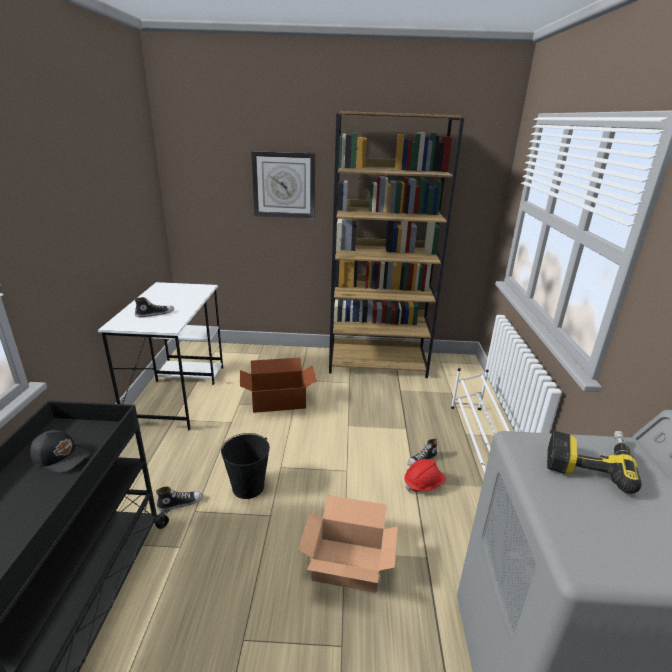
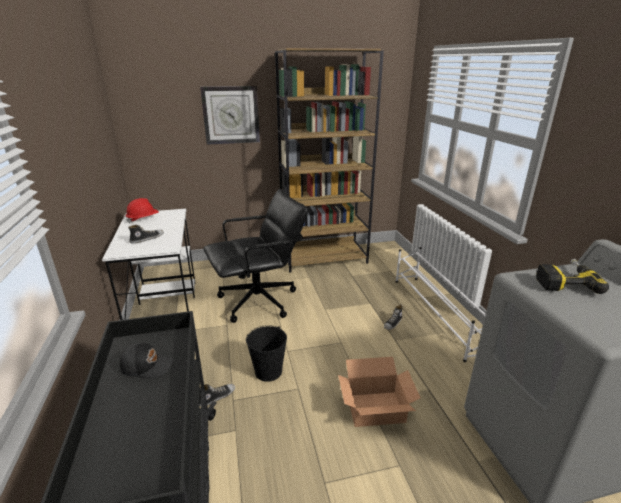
camera: 15 degrees left, 0 degrees up
(279, 401) = (259, 301): cardboard box -> black office chair
(423, 484) = (402, 340): red hard hat -> red hard hat (143, 219)

